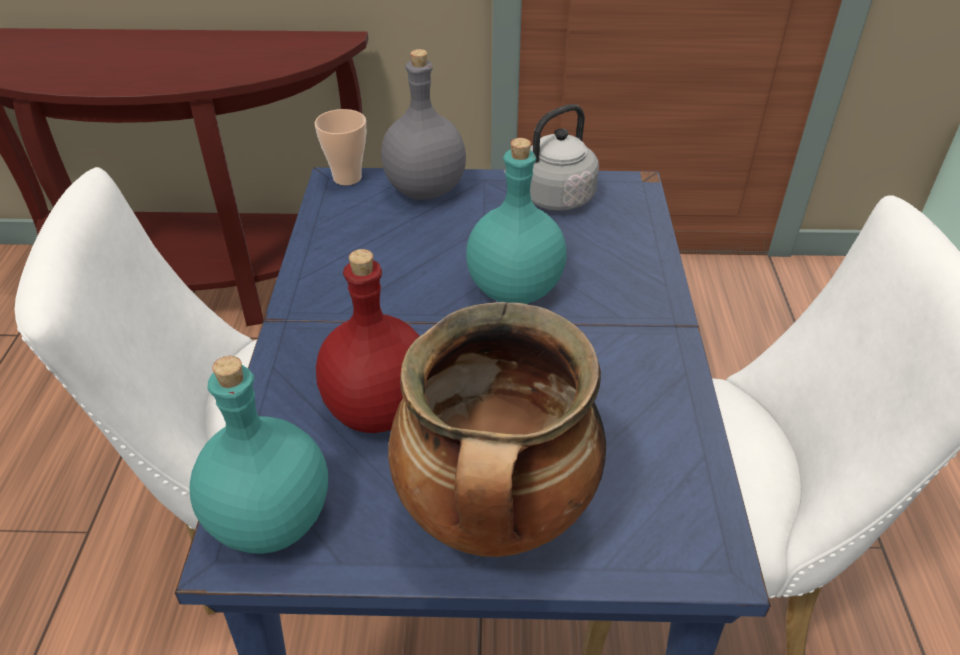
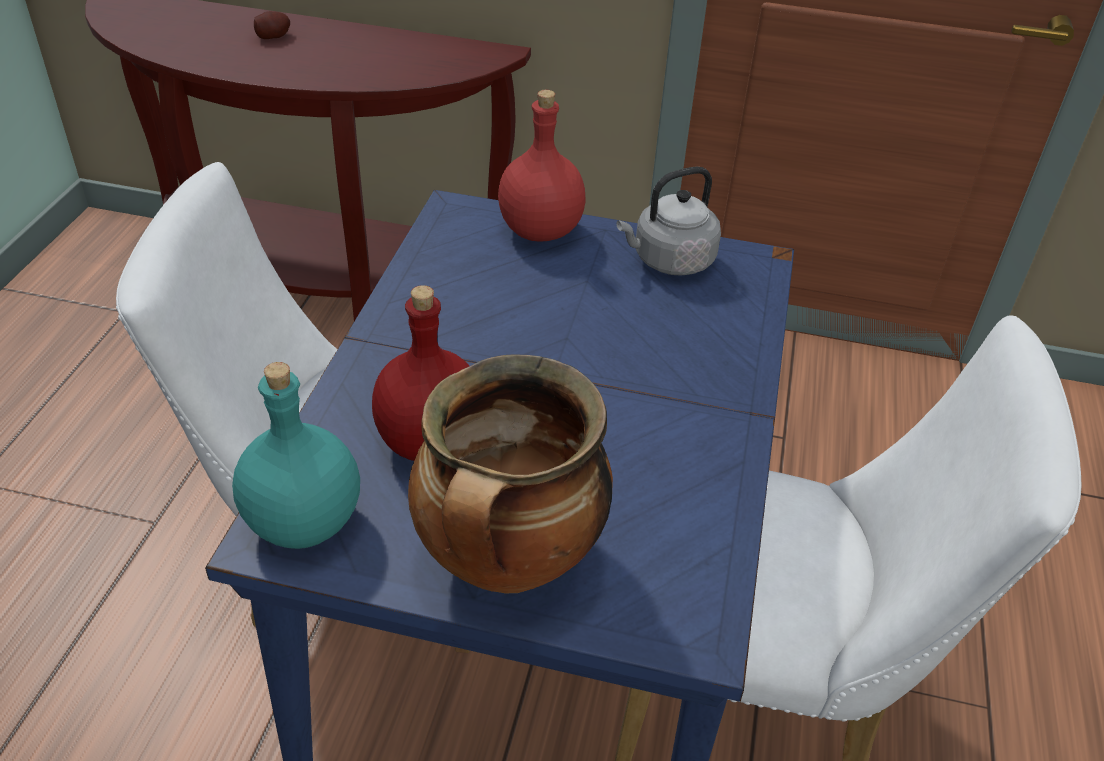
camera: 10 degrees right, 0 degrees up
(121, 51) = (273, 36): none -> potato
(347, 178) = (465, 206): cup -> none
(426, 189) = (542, 230): grey bottle -> red bottle
(516, 289) = (600, 349): turquoise bottle -> none

